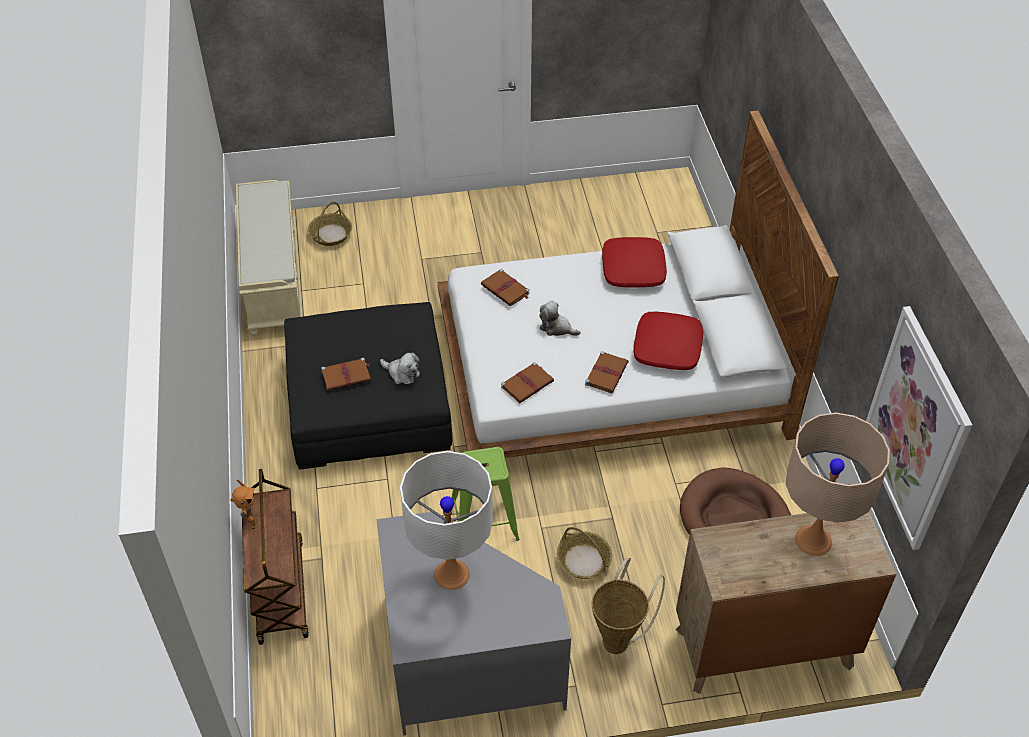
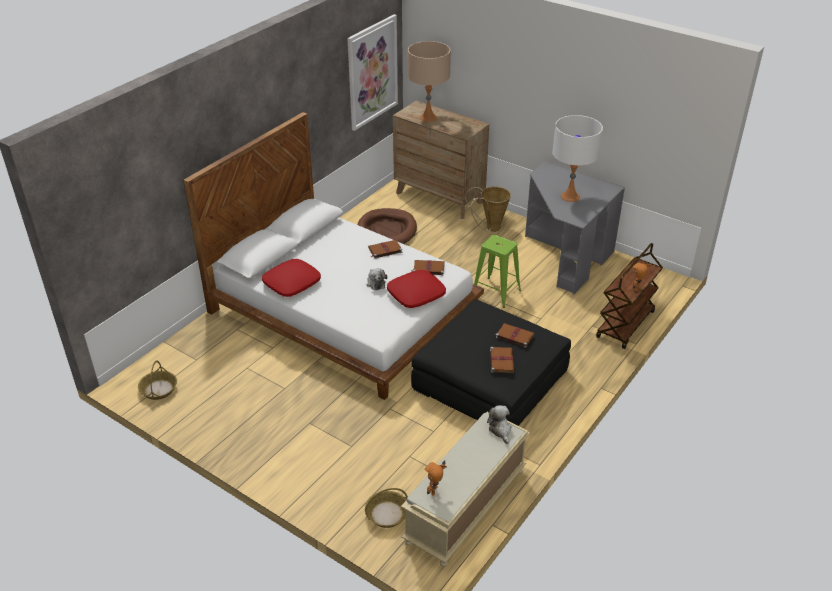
camera: 135 degrees left, 10 degrees down
(268, 196) = (436, 491): none -> toy robot
(402, 373) = (482, 319): plush toy -> plush toy (500, 430)
(506, 289) = (374, 313): brown book -> brown book (501, 360)
(584, 561) = (469, 255): basket -> basket (158, 389)
(668, 348) = (339, 243): red pillow -> red pillow (416, 294)

